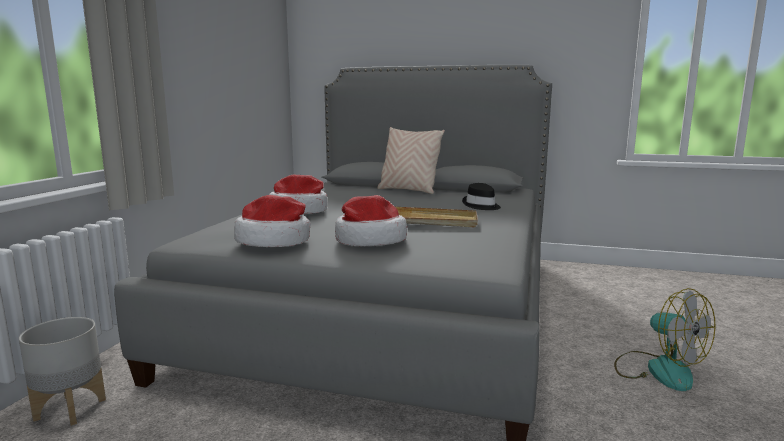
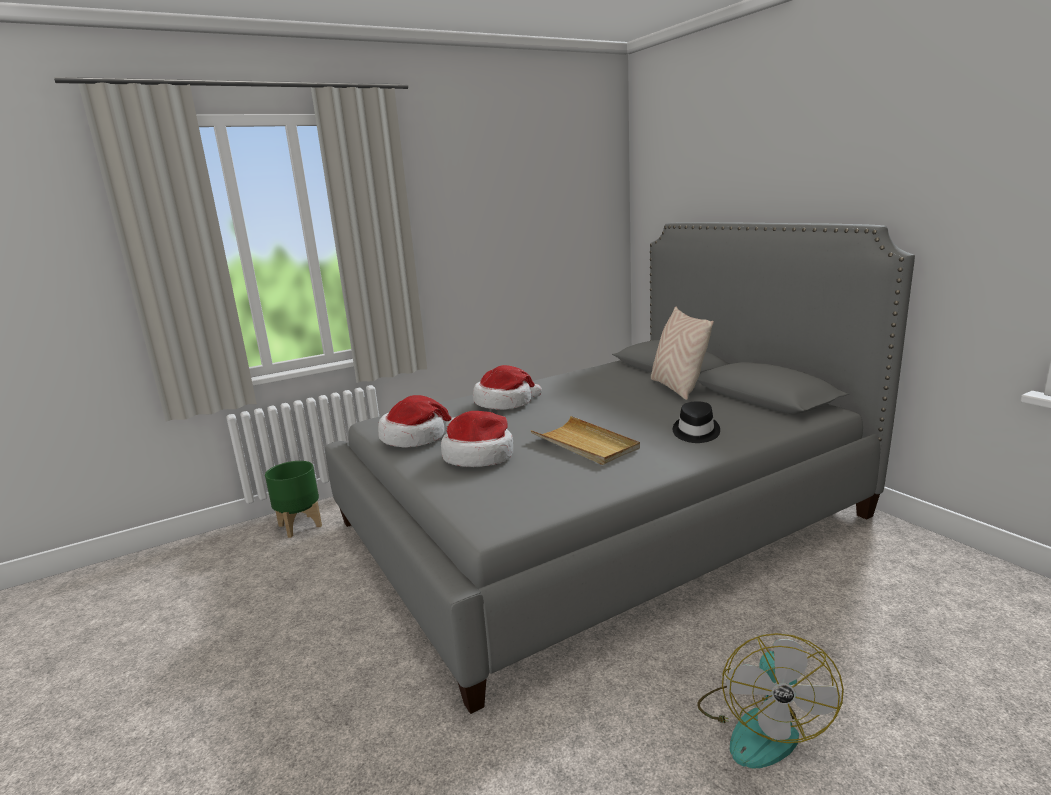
camera: 45 degrees right, 5 degrees up
(69, 409) = (300, 526): grey planter -> green planter

